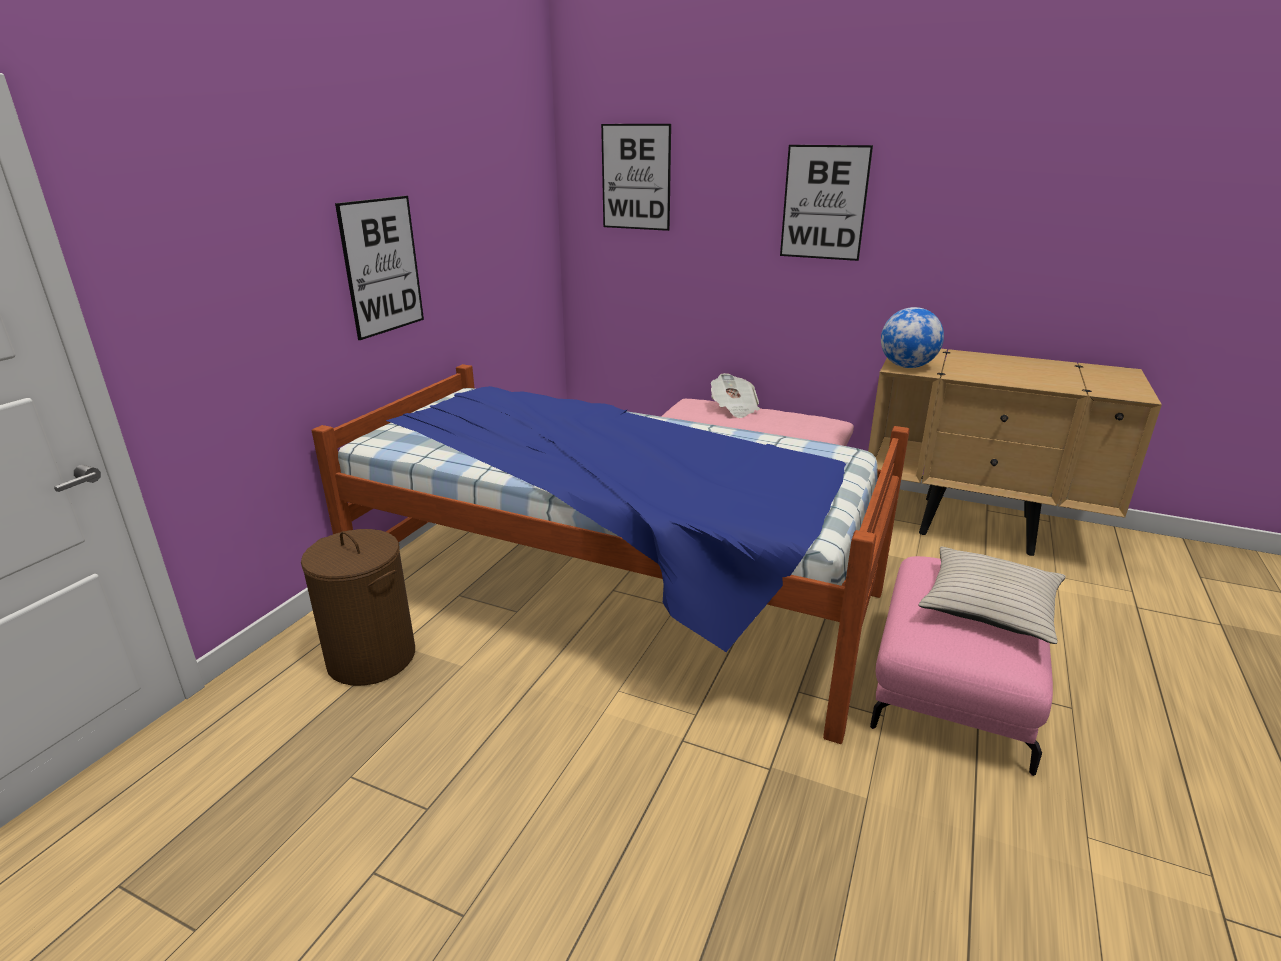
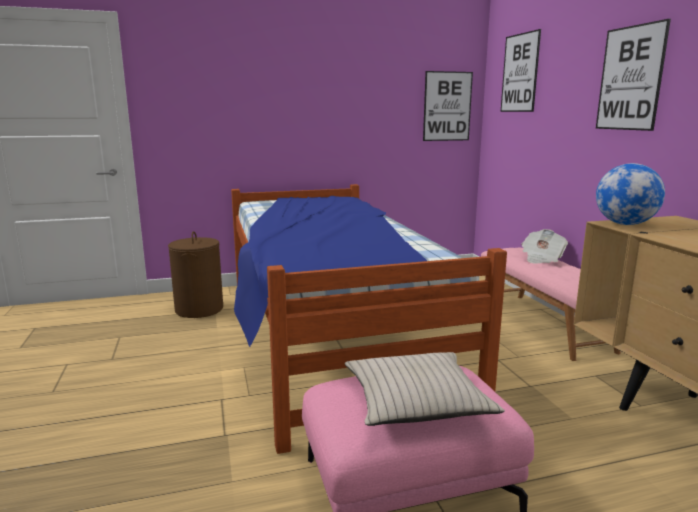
camera: 50 degrees right, 10 degrees down
(382, 266) = (302, 114): picture -> picture (447, 106)

